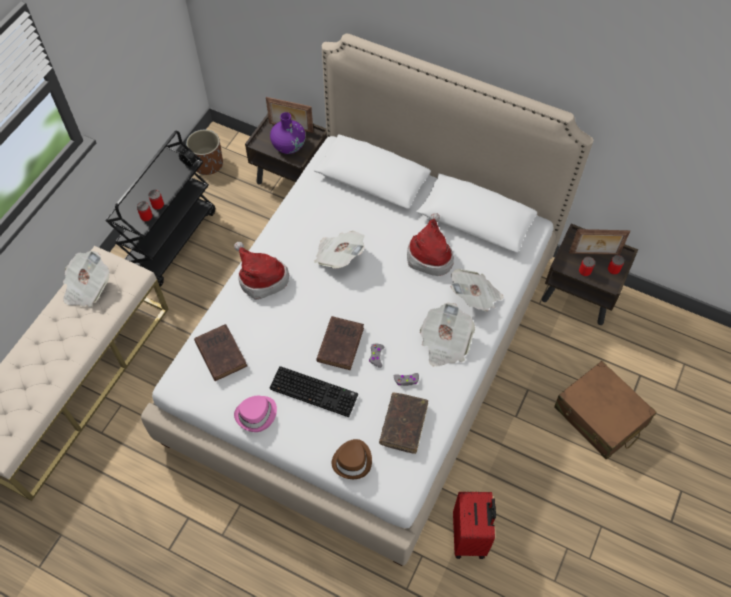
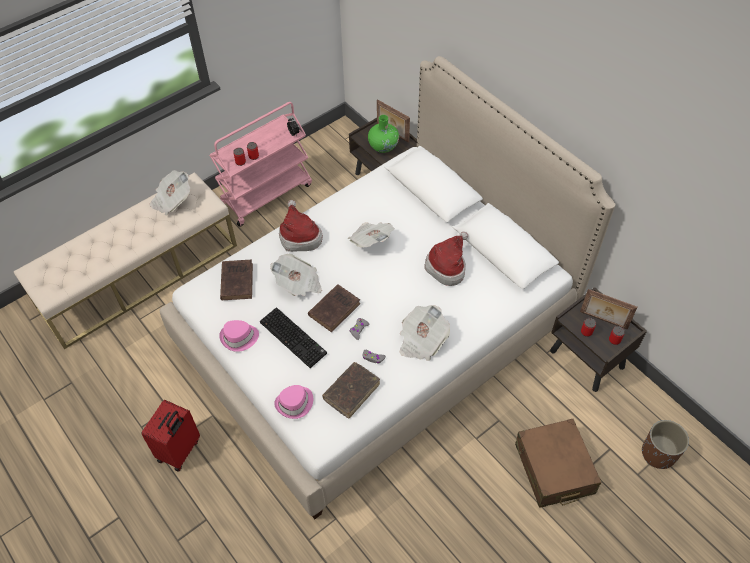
camera: 25 degrees right, 5 degrees down
(171, 239) = (266, 194): black cart -> pink cart
(208, 164) = (325, 146): brown planter -> brown planter (658, 453)
(289, 146) = (383, 146): purple vase -> green vase
(353, 460) = (295, 403): brown hat -> pink hat
(470, 536) = (384, 521): red suitcase -> red suitcase (180, 451)
(475, 297) = (468, 313): newspaper -> newspaper (298, 284)

